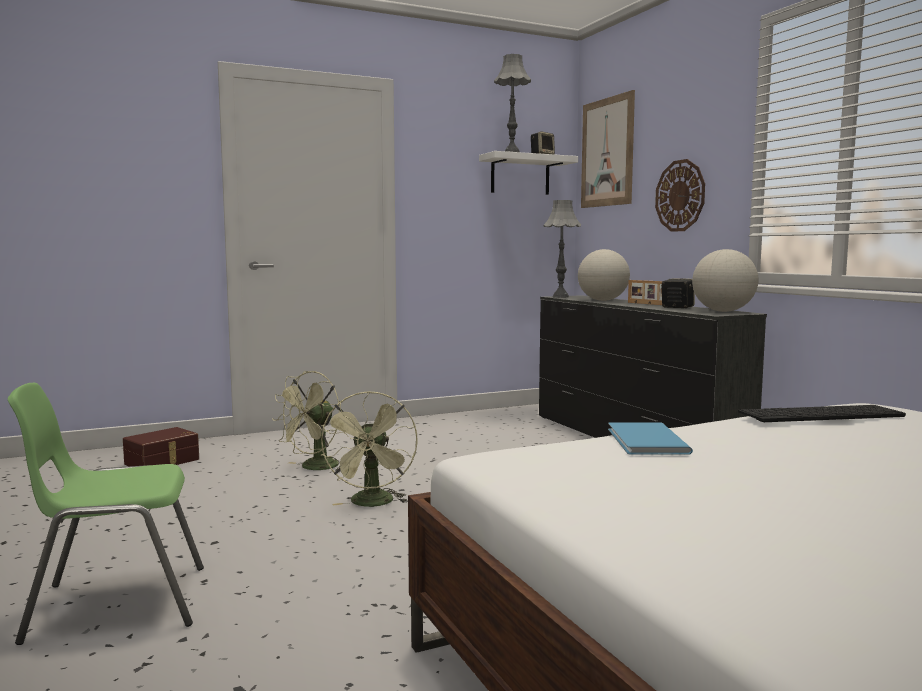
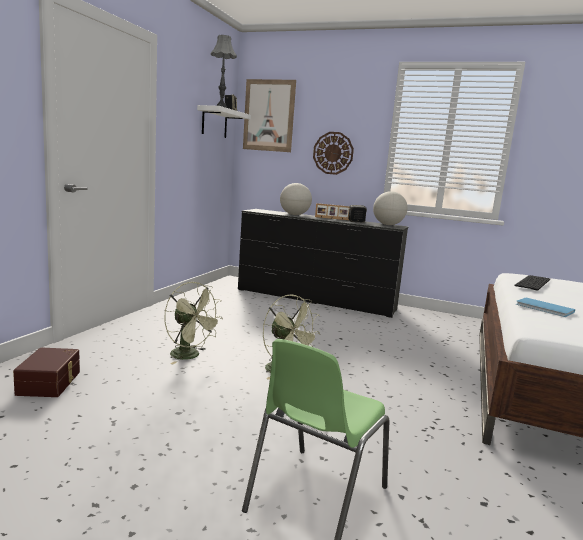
camera: 45 degrees left, 5 degrees up
(314, 468) = (190, 356): green fan -> green fan turned 45 degrees counterclockwise
(560, 297) = (256, 211): grey table lamp -> none

